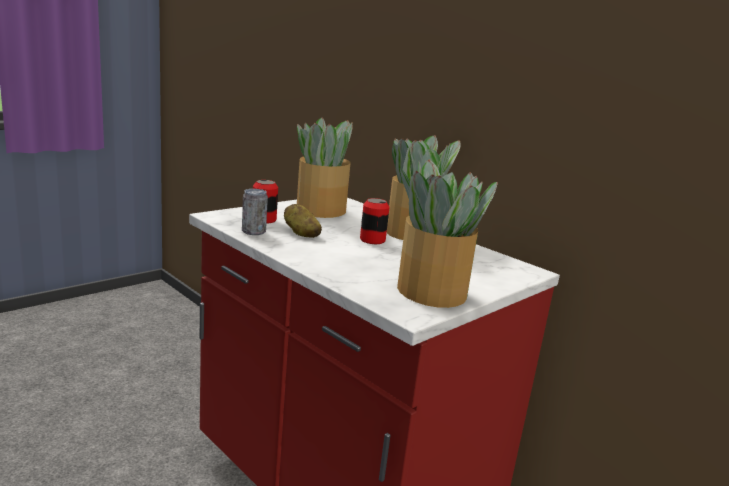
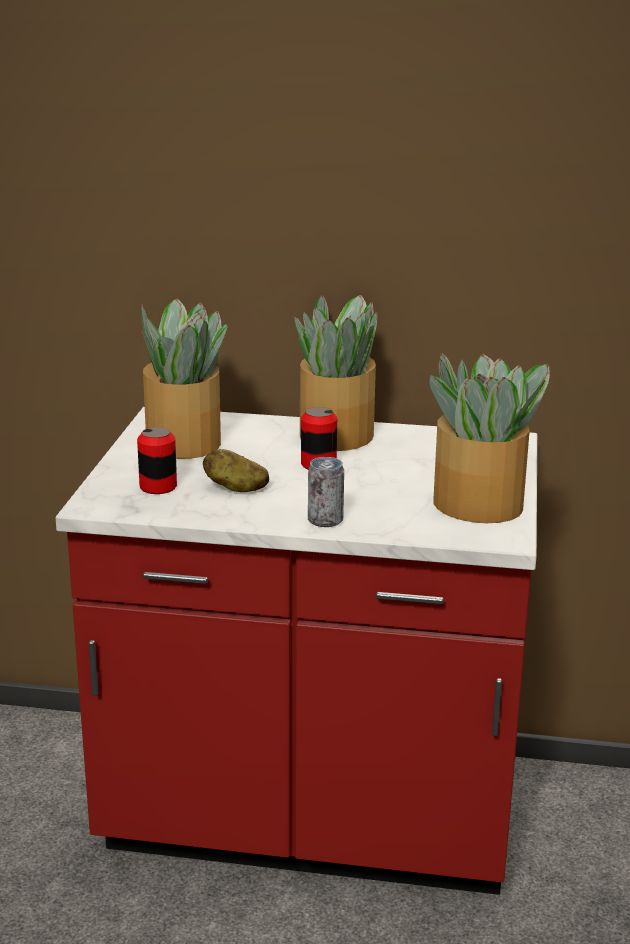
camera: 35 degrees left, 5 degrees up
(253, 232) = (186, 509): can -> can (325, 520)

